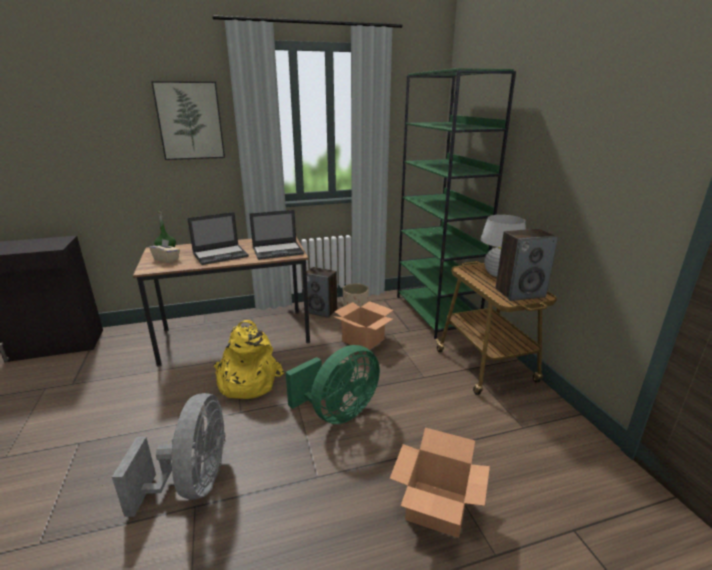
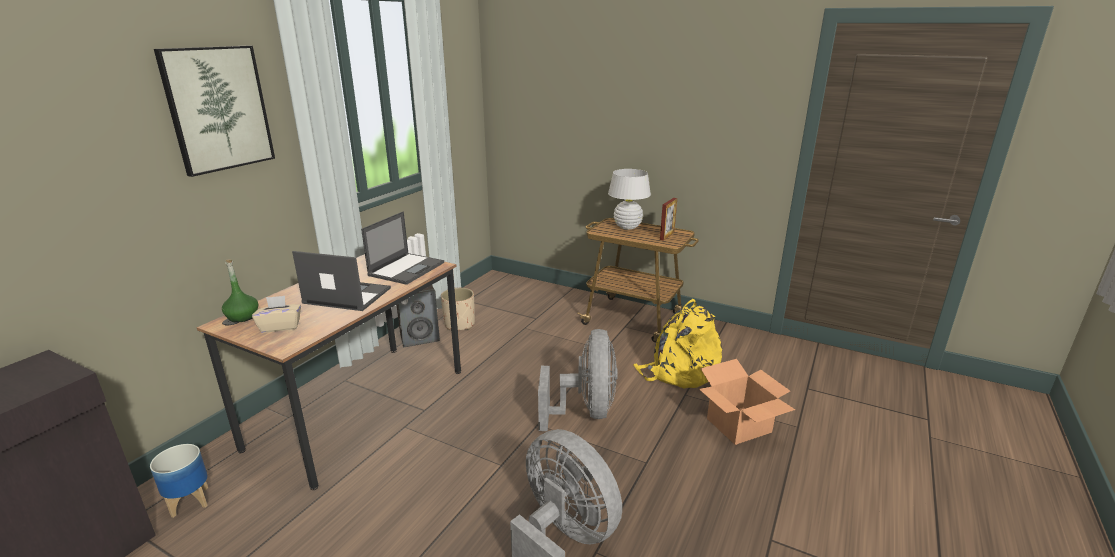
camera: 45 degrees left, 0 degrees up
(121, 342) = (190, 501): none -> planter
(221, 255) = (346, 295): laptop -> laptop turned 90 degrees counterclockwise
(246, 381) = (459, 439): yellow backpack -> yellow backpack (679, 371)
(338, 412) = (585, 411): green fan -> grey fan
(362, 340) = (508, 345): cardboard box -> none
(436, 313) = (534, 294): green bookcase -> none
(520, 293) = (667, 236): speaker -> picture frame

